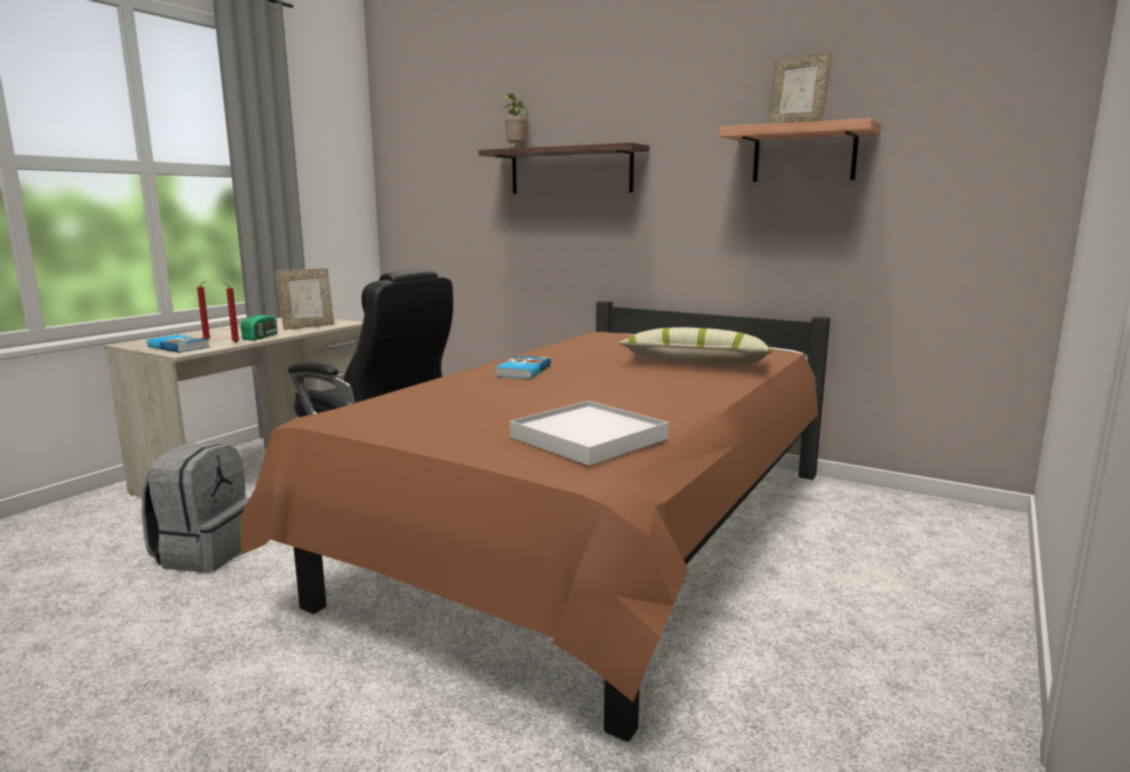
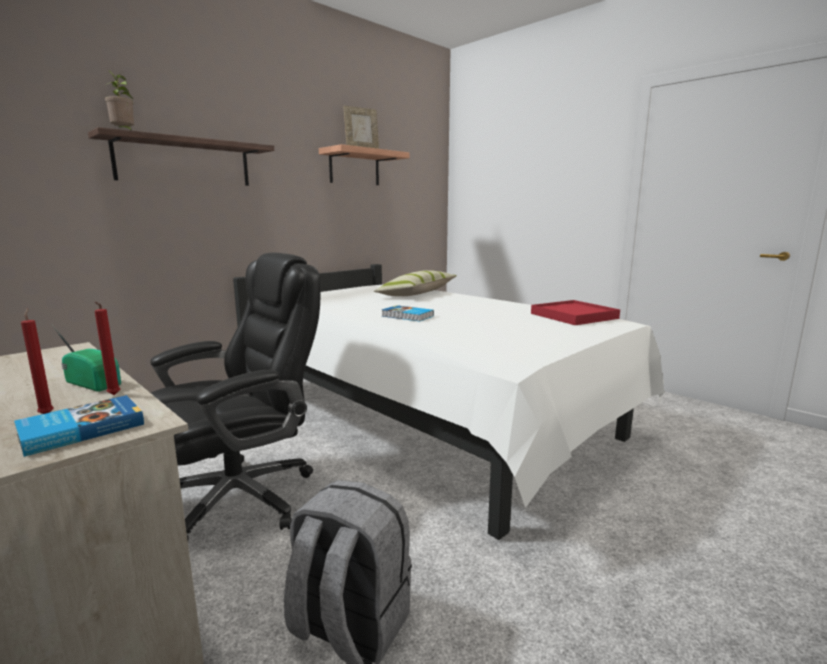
camera: 75 degrees left, 0 degrees up
(308, 327) = (57, 364): picture frame -> none
(589, 438) = (574, 316): white tray -> red tray
(597, 538) = (426, 417): brown bed -> white bed

